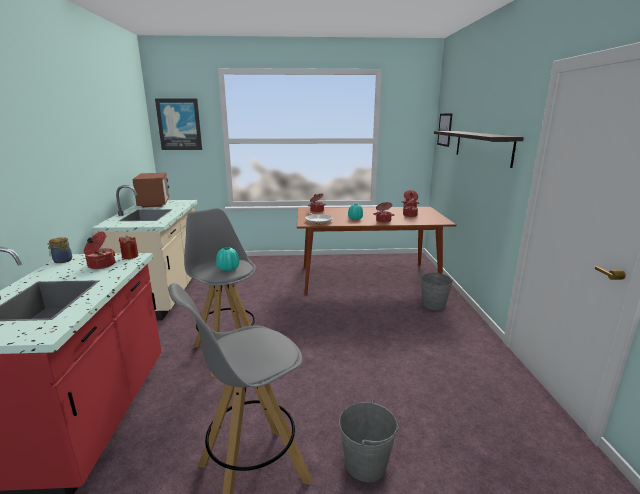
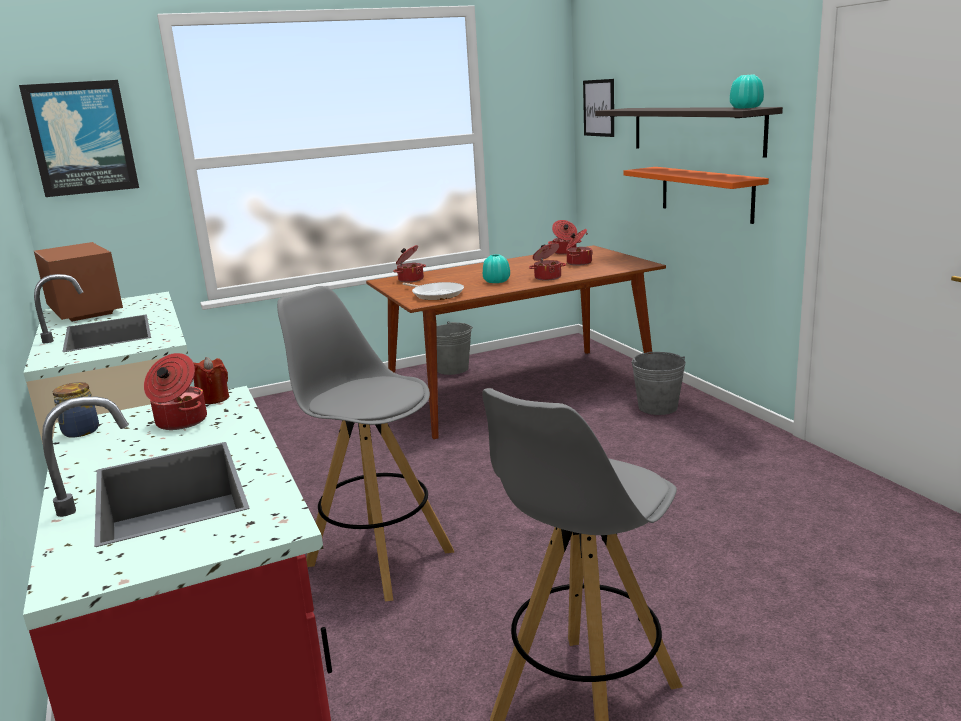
camera: 20 degrees left, 0 degrees up
(228, 268) = (382, 392): turquoise vase -> turquoise vase (746, 108)
(365, 463) = (735, 637): grey bucket -> grey bucket (452, 369)
(482, 185) = (706, 193): none -> orange shelf

